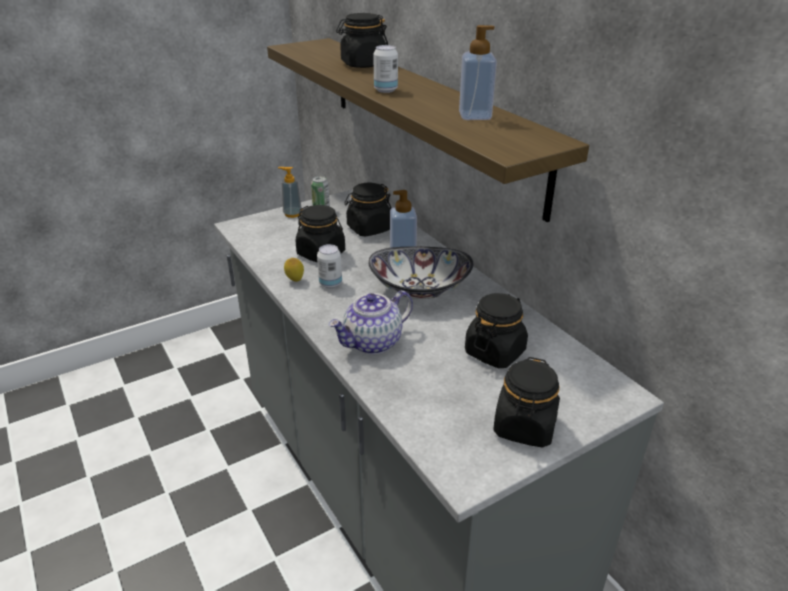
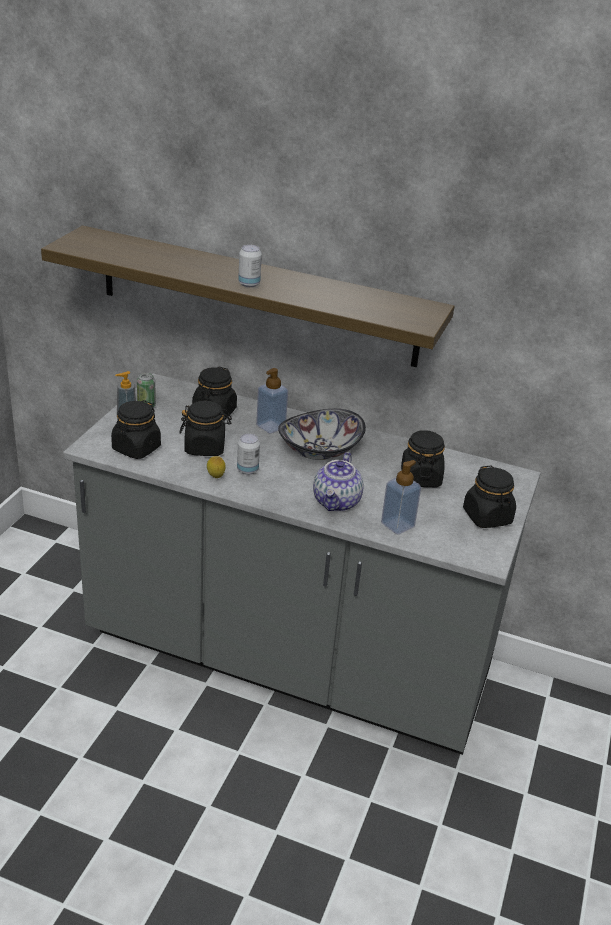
camera: 40 degrees left, 0 degrees up
(363, 64) = (179, 257): black jar -> black jar (136, 448)
(475, 116) = (353, 296): soap dispenser -> soap dispenser (397, 525)

